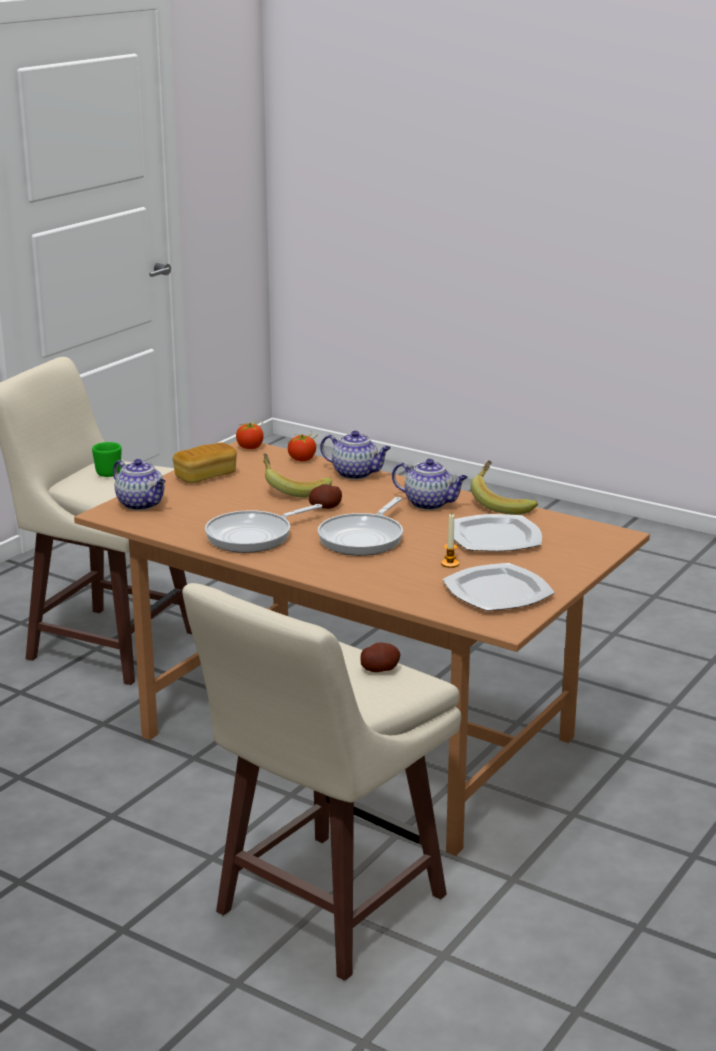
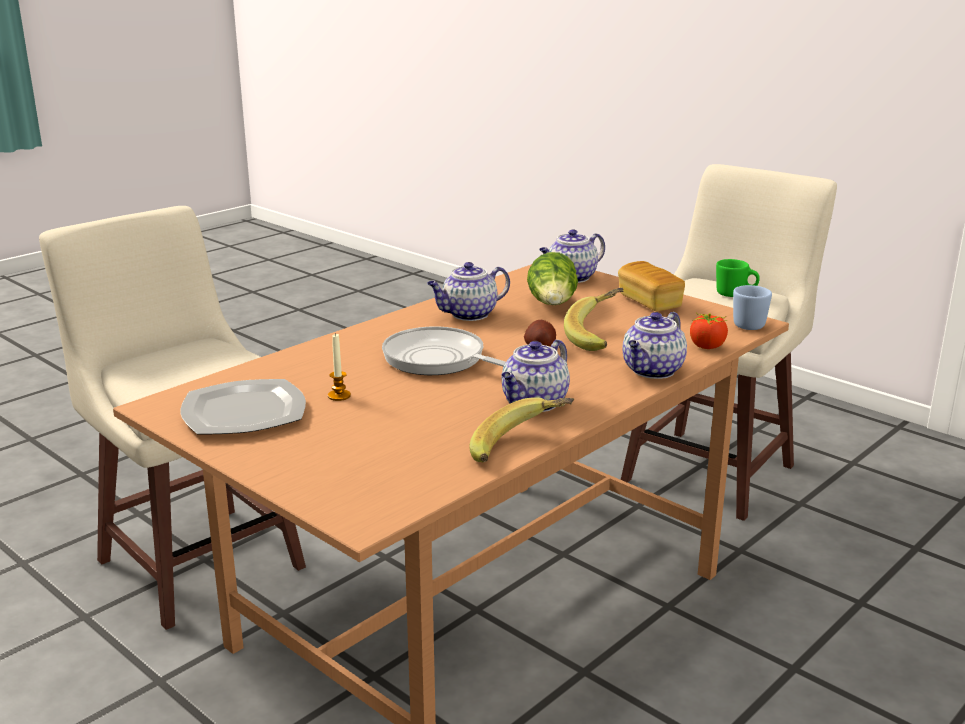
camera: 100 degrees right, 0 degrees up
(219, 508) = (553, 305): none -> lettuce
(250, 447) = (750, 324): tomato -> blue mug
(254, 536) = (468, 315): frying pan -> teapot
(380, 669) = (191, 379): potato -> none
(493, 537) = (404, 429): plate -> none

